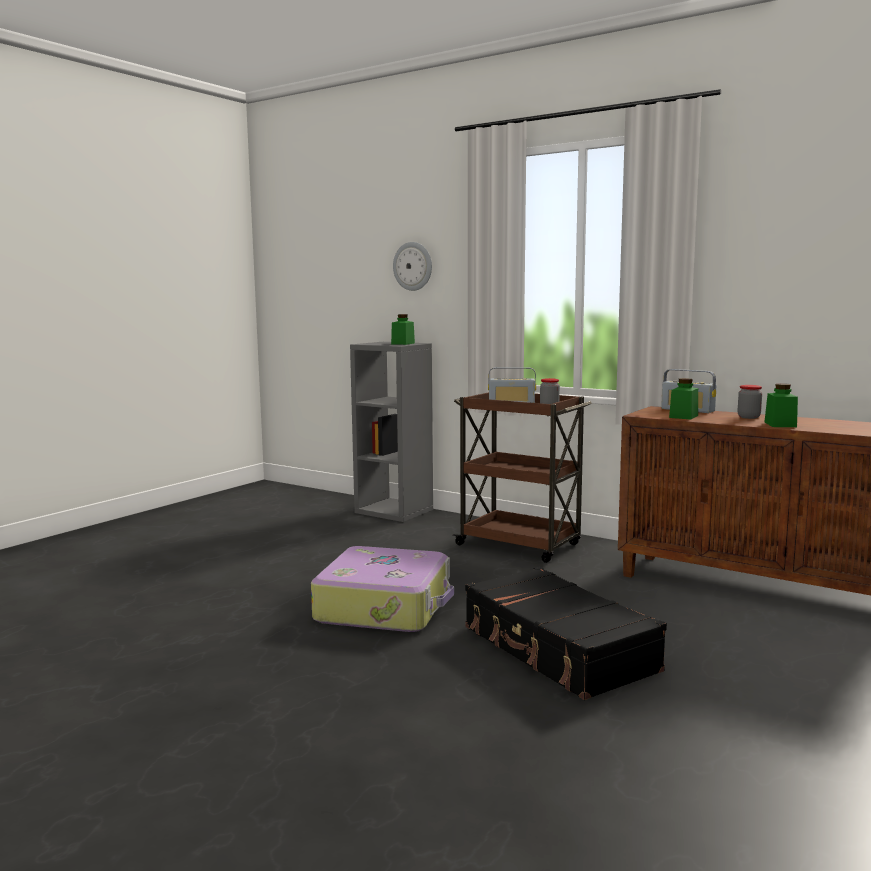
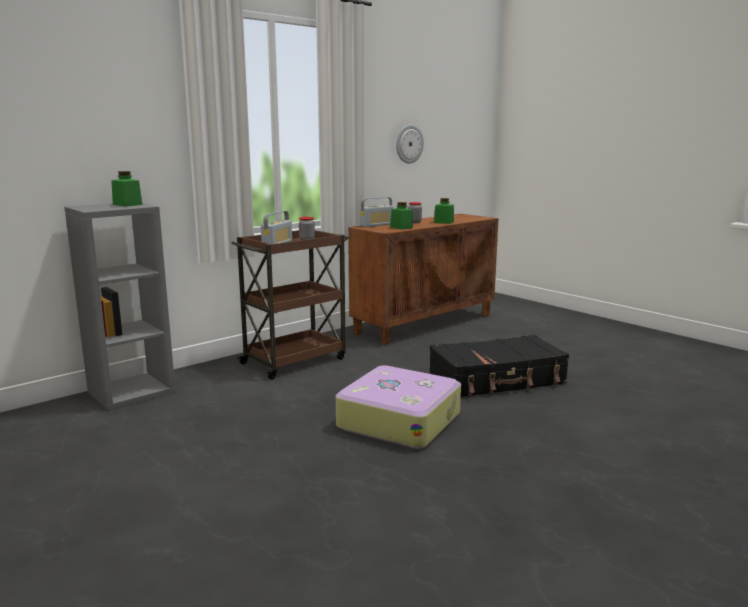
camera: 75 degrees left, 5 degrees up
(413, 266) = (97, 115): wall clock -> wall clock (409, 144)

